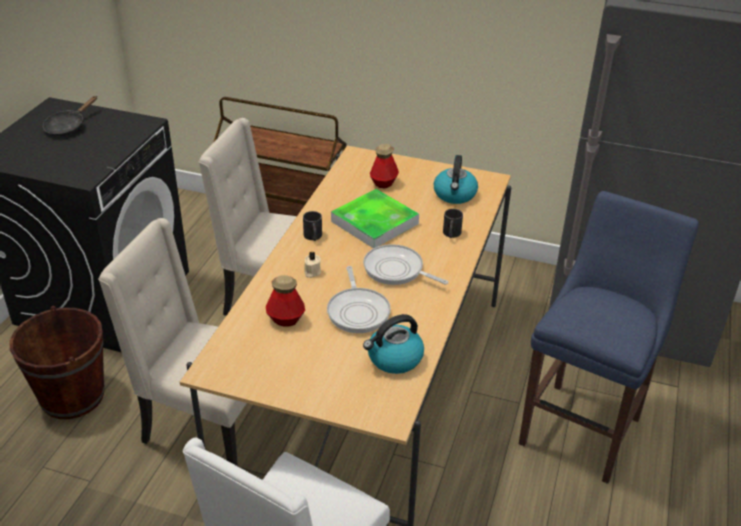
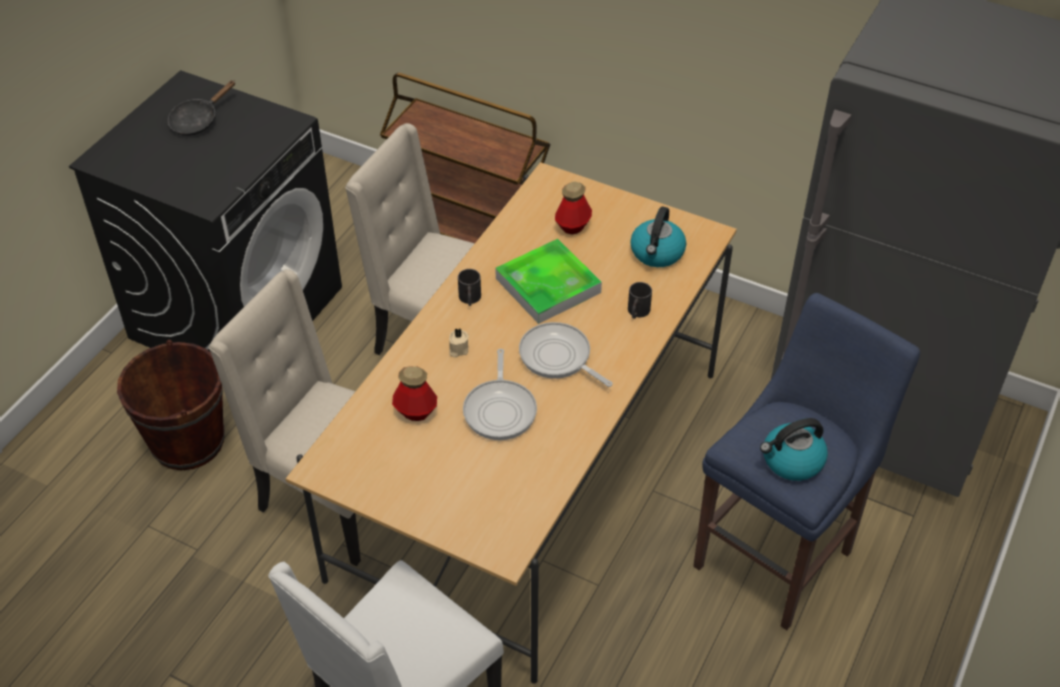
camera: 10 degrees right, 10 degrees up
(394, 359) = (527, 478): kettle -> kettle (791, 461)

